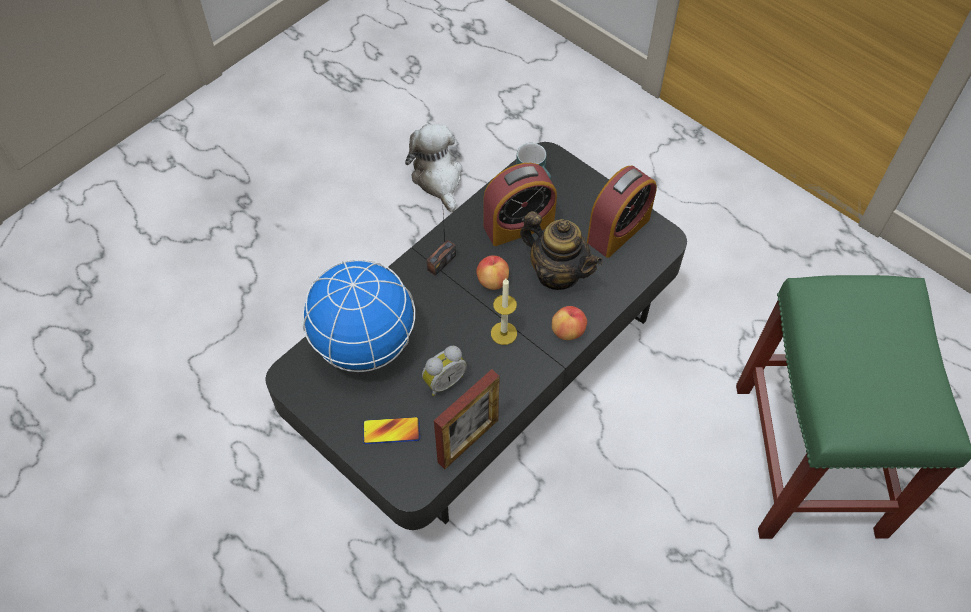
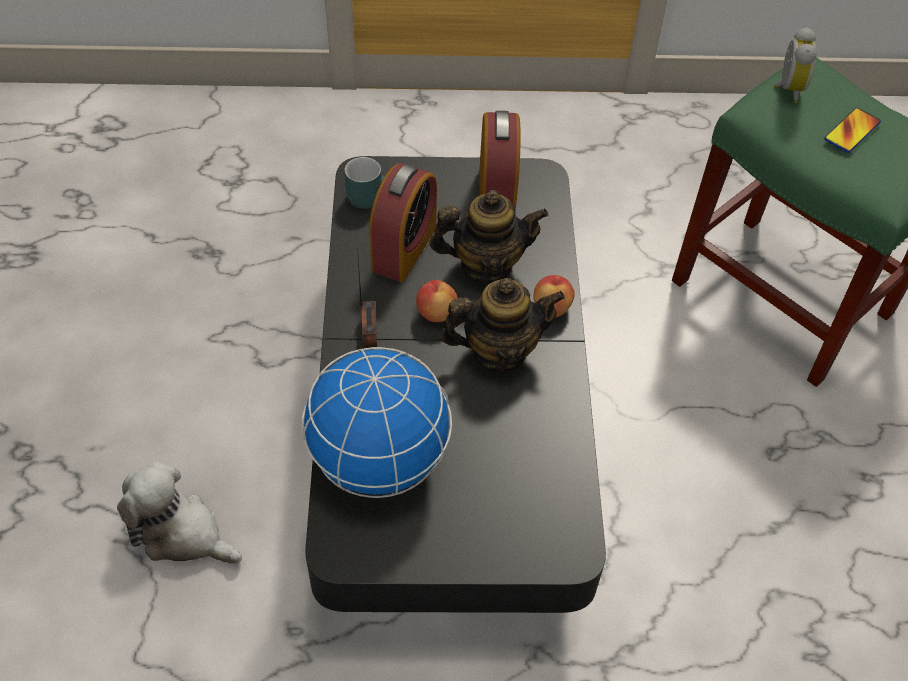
camera: 45 degrees left, 5 degrees down
(391, 431) = (497, 518): phone -> phone (852, 131)
(438, 179) = (222, 287): plush toy -> plush toy (181, 533)
(443, 381) = (493, 435): alarm clock -> alarm clock (787, 89)
(468, 441) = (576, 469): picture frame -> none
(503, 333) = (498, 351): candle -> teapot

